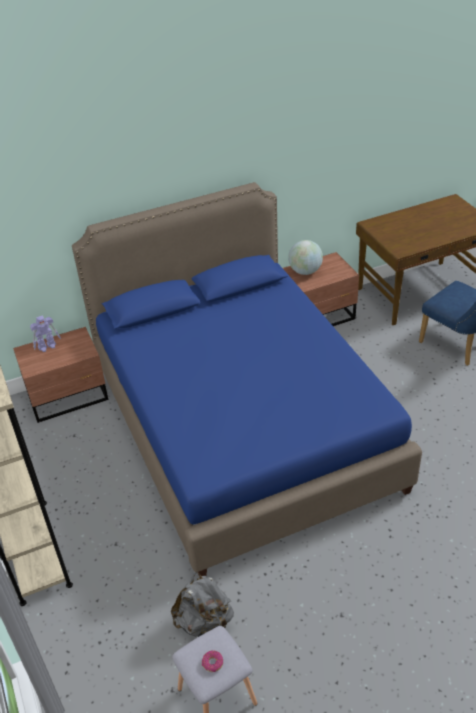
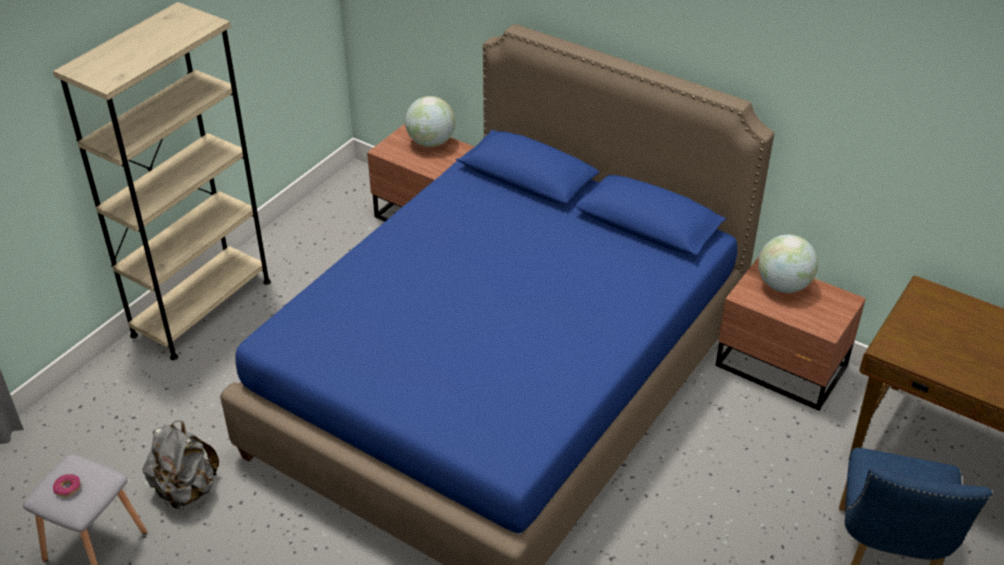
camera: 55 degrees right, 0 degrees up
(47, 346) = (431, 142): toy robot -> globe

